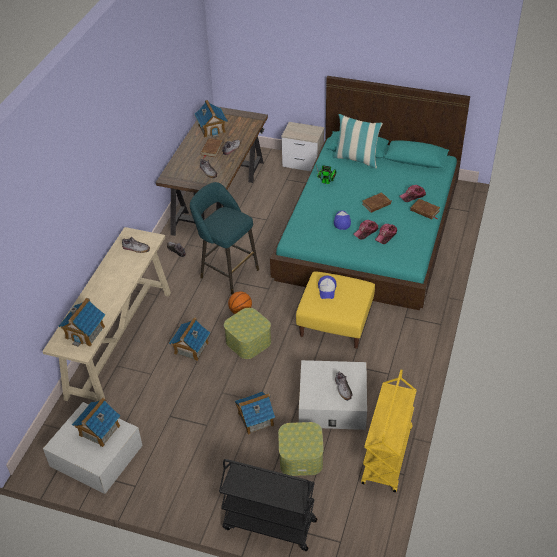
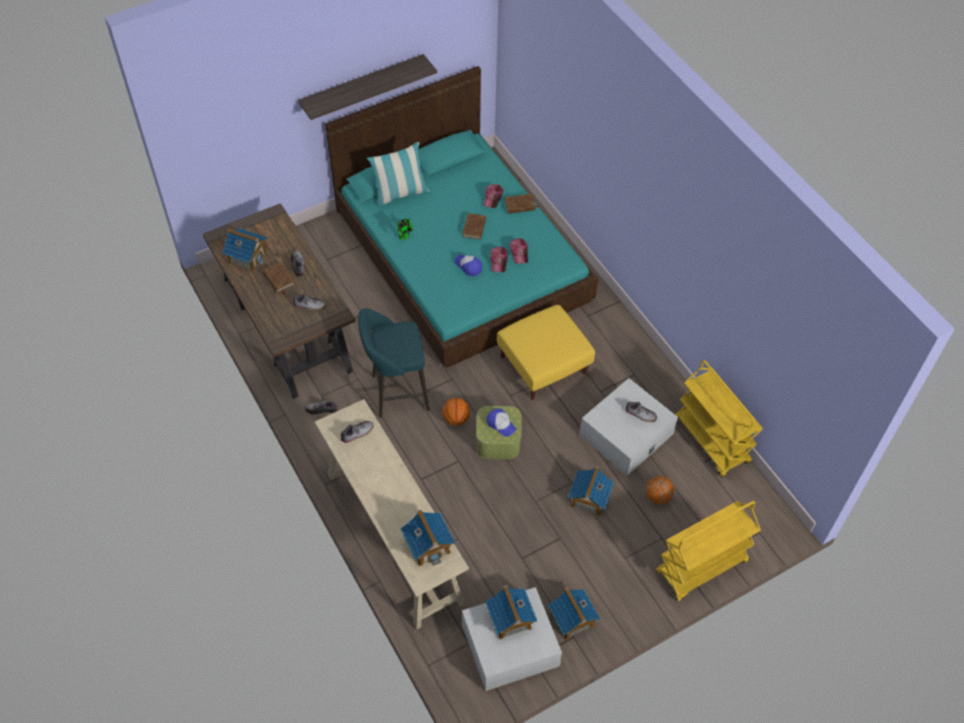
camera: 50 degrees left, 10 degrees up
(191, 348) = (460, 487): toy house -> toy house (572, 620)
(269, 525) = (701, 568): black cart -> yellow cart
(301, 457) = (657, 497): storage box -> basketball
(303, 163) = (321, 230): nightstand -> none
(327, 290) = (533, 339): cap -> cap (501, 424)
(364, 60) = (362, 86): none -> shelf

